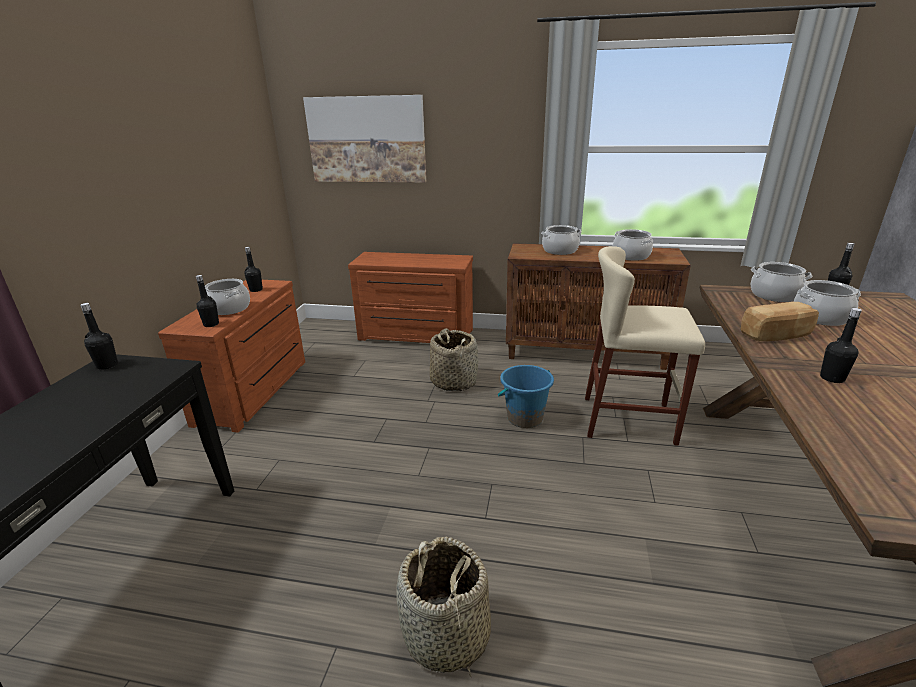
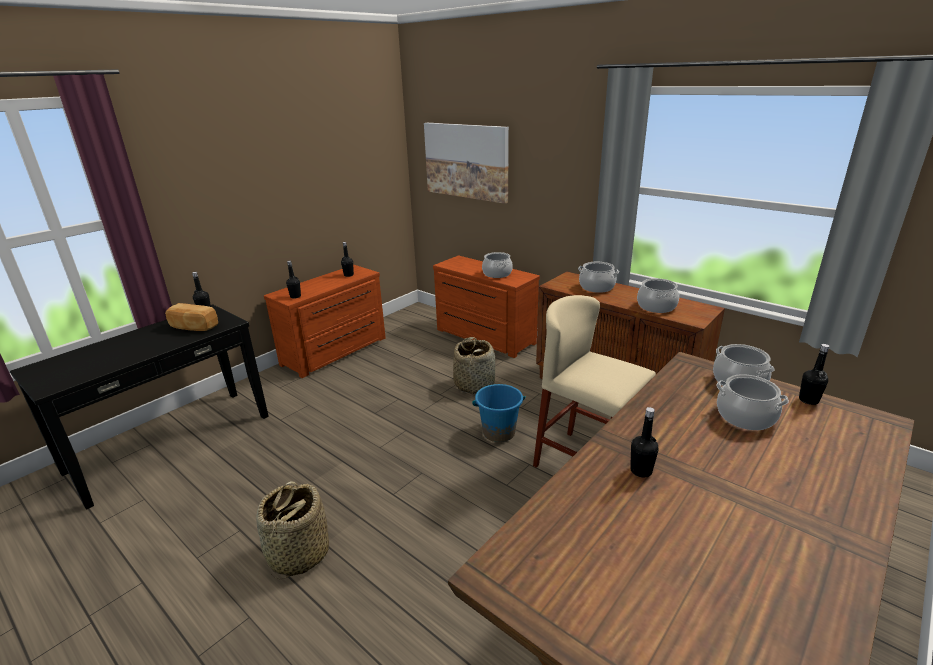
camera: 30 degrees right, 0 degrees up
(230, 308) = (318, 287): cooking pot -> cooking pot (497, 274)
(777, 335) = (662, 419): bread -> bread (193, 327)

